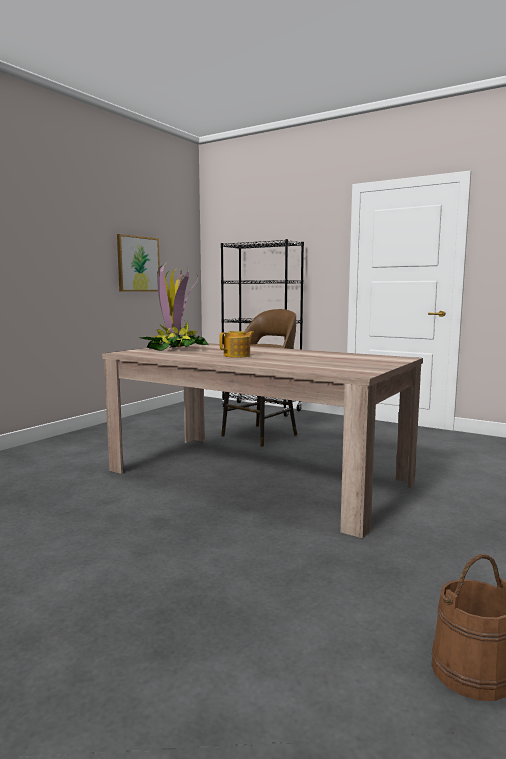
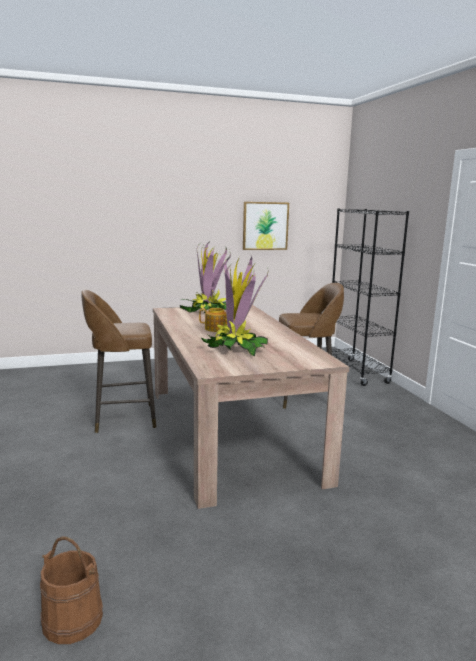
camera: 40 degrees right, 5 degrees up
(120, 501) = (122, 418): none -> brown stool
(308, 361) = (234, 348): none -> potted plant

